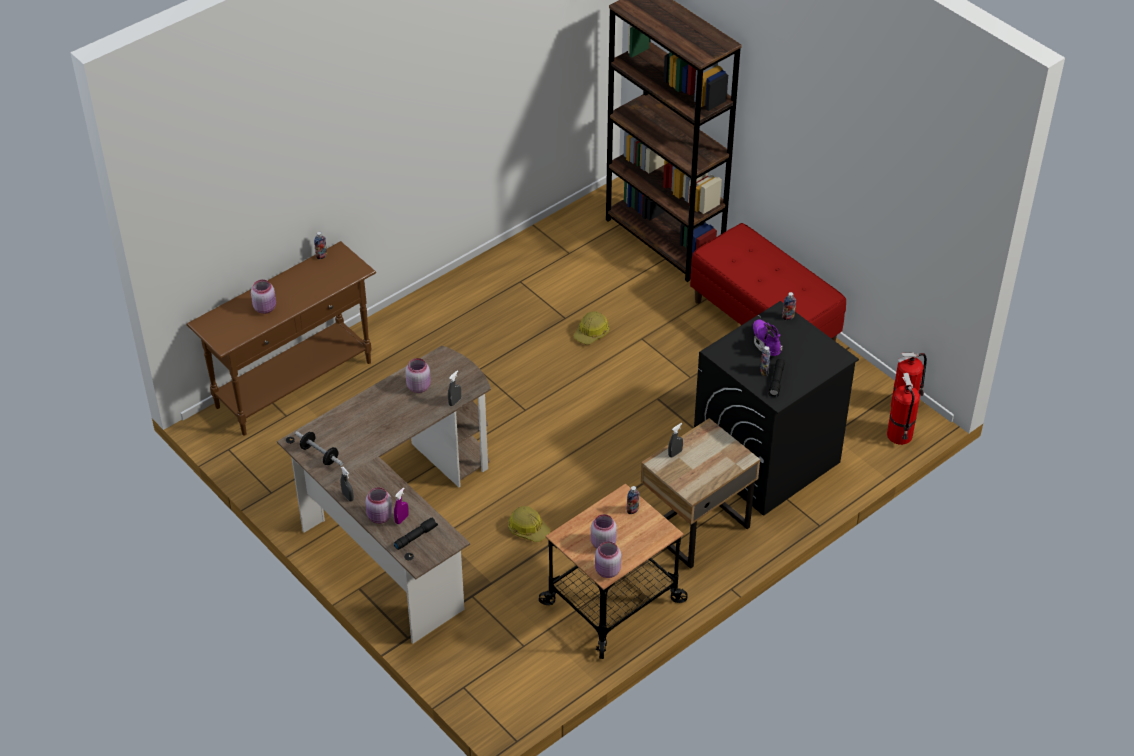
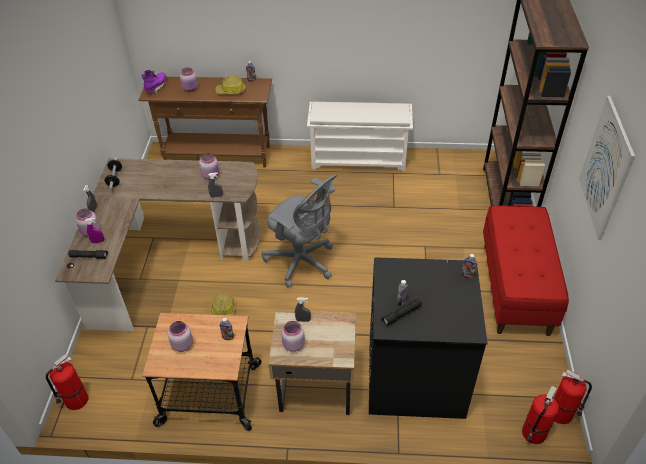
camera: 45 degrees right, 0 degrees up
(465, 288) = (359, 159): none -> white shoe rack
(496, 701) = (75, 400): none -> fire extinguisher
(544, 432) = (302, 262): none -> grey office chair
(592, 333) = (399, 224): hard hat -> hard hat (231, 91)
(607, 571) = (159, 366): pink jar -> pink jar (293, 345)
(766, 344) = (427, 283): purple boot -> purple boot (156, 87)
(833, 153) = (605, 168): none -> picture

